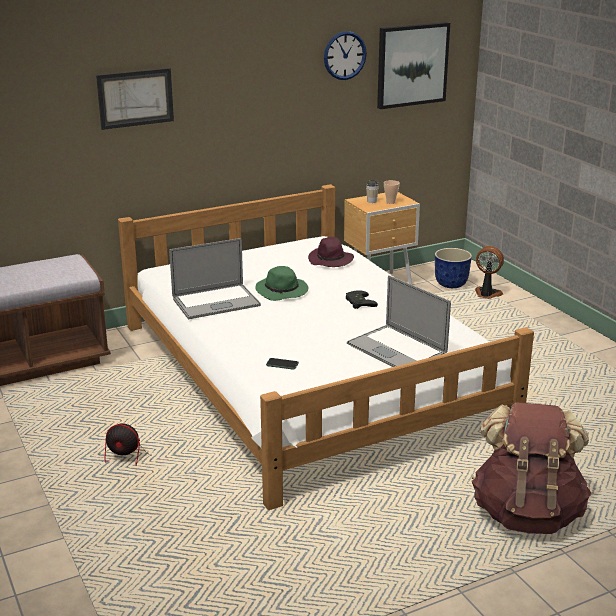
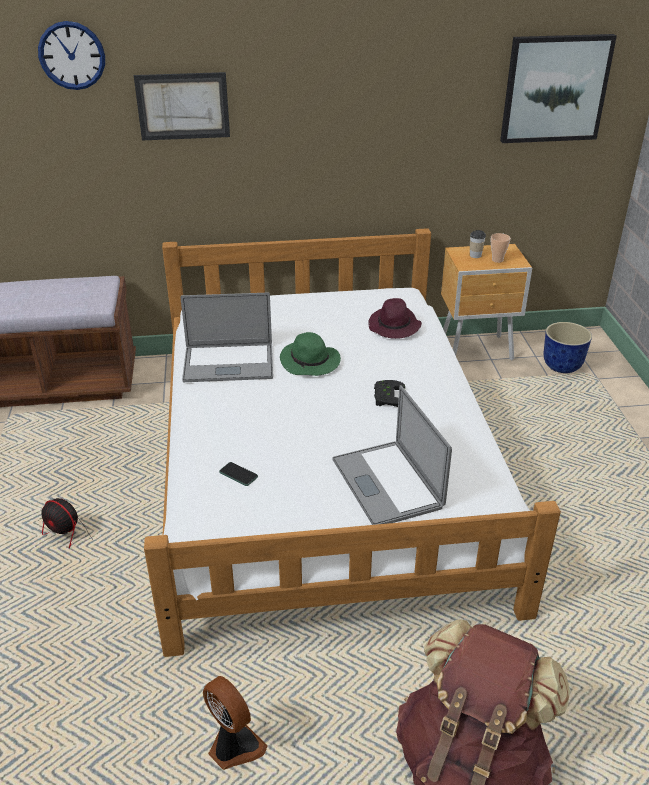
camera: 20 degrees right, 10 degrees up
(344, 55) = (460, 70): wall clock -> wall clock (72, 55)
(486, 294) = (599, 389): fan -> fan (234, 747)

